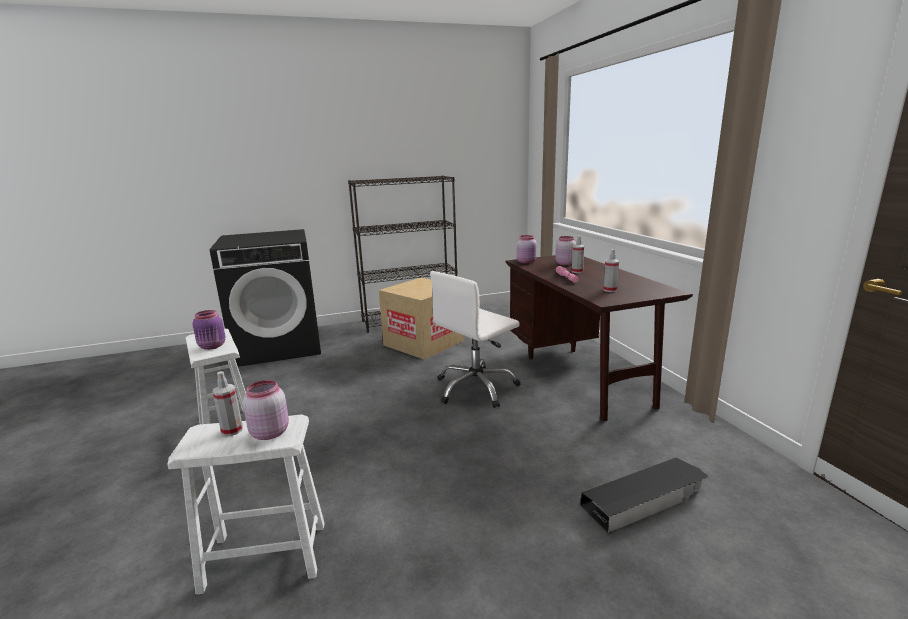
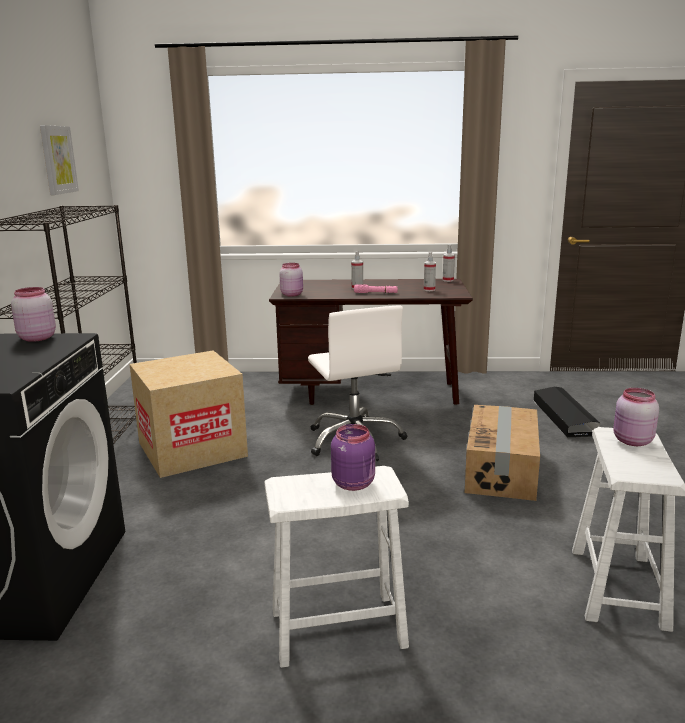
camera: 70 degrees left, 0 degrees up
(232, 430) = (626, 458): spray bottle -> spray bottle (448, 280)
(451, 147) = (58, 160): none -> picture
(466, 467) = (502, 469): none -> cardboard box
(565, 263) = (321, 287): pink jar -> pink jar (36, 338)

